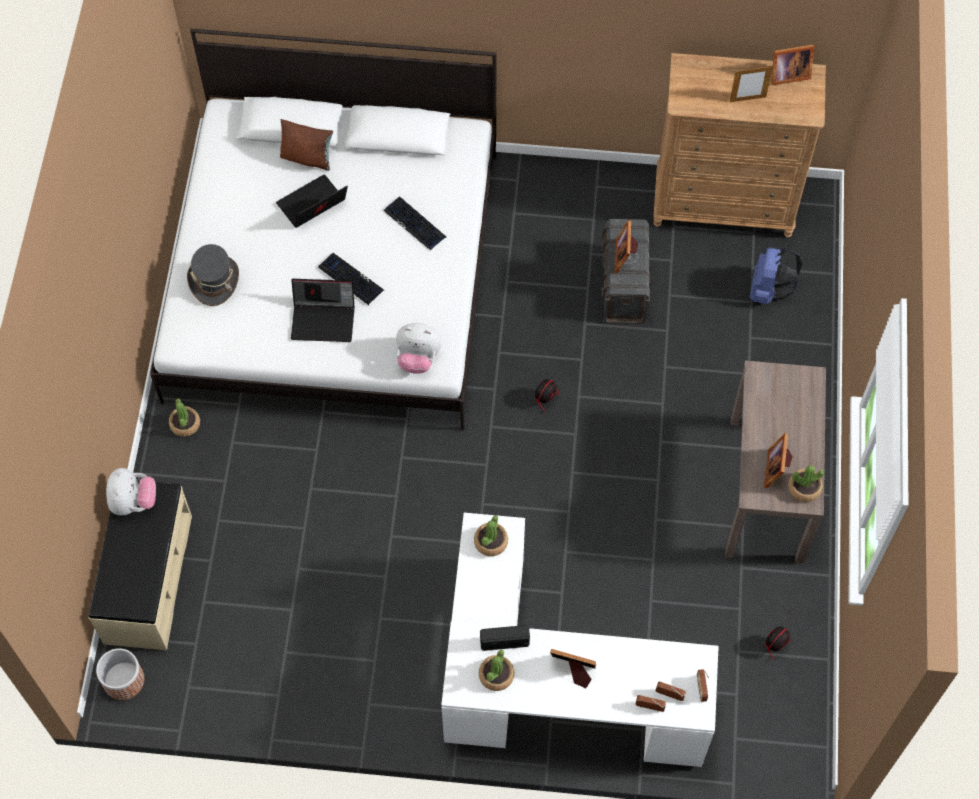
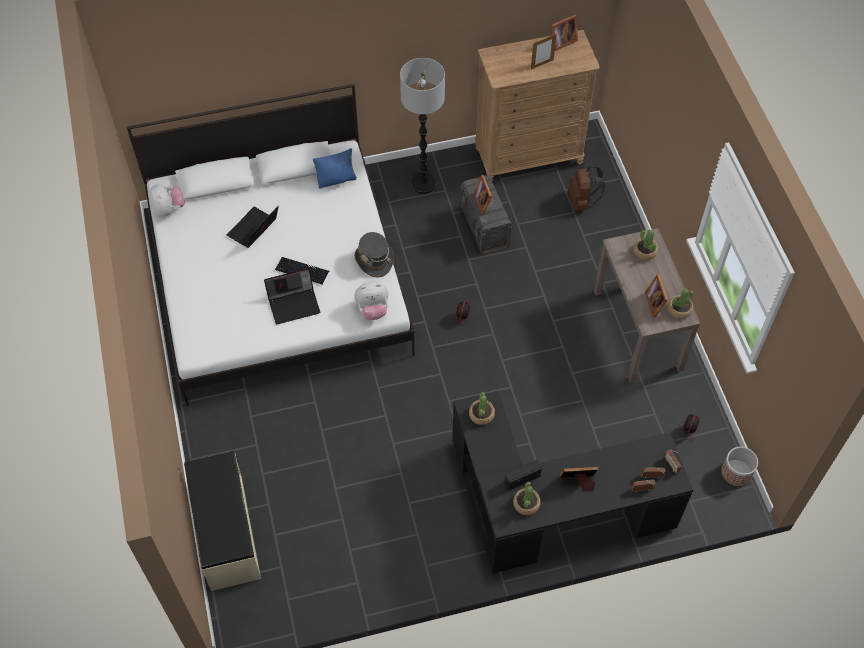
camera: 20 degrees left, 5 degrees down
(124, 681) = (237, 612): planter -> planter (736, 473)
(133, 502) = (203, 474): plush toy -> plush toy (169, 209)
(185, 424) = (211, 414): potted plant -> potted plant (645, 252)
(214, 280) = (203, 301): grey hat -> grey hat (374, 260)
(307, 158) = (237, 199): brown pillow -> none
(415, 224) = (332, 221): keyboard -> none
(442, 169) = (336, 179): none -> blue pillow
(551, 688) = (550, 510): white desk -> black desk
(569, 202) = (423, 184): none -> floor lamp
(768, 290) = (582, 201): blue backpack -> brown backpack

